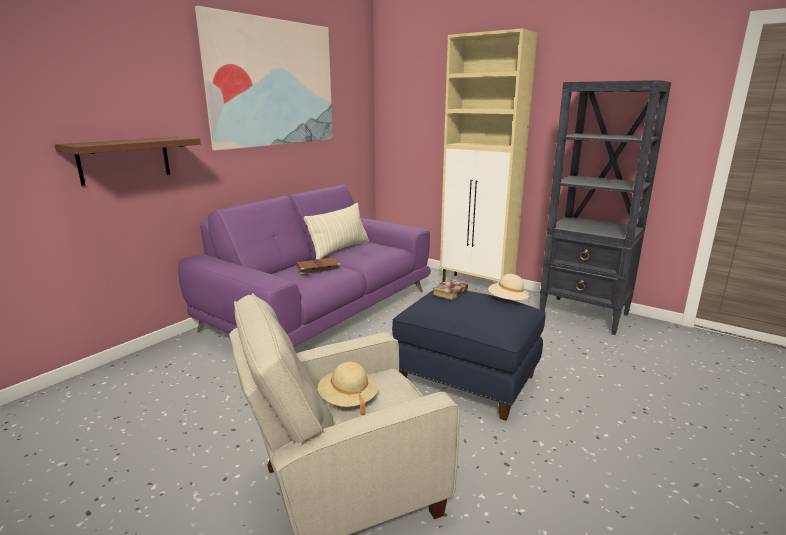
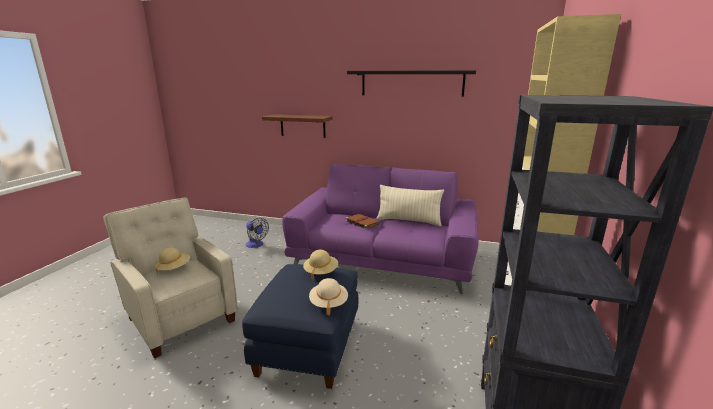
camera: 70 degrees right, 0 degrees up
(154, 397) = (256, 245): none -> fan
(273, 83) = (411, 83): picture -> black shelf
(450, 294) = (321, 272): book -> beige hat

